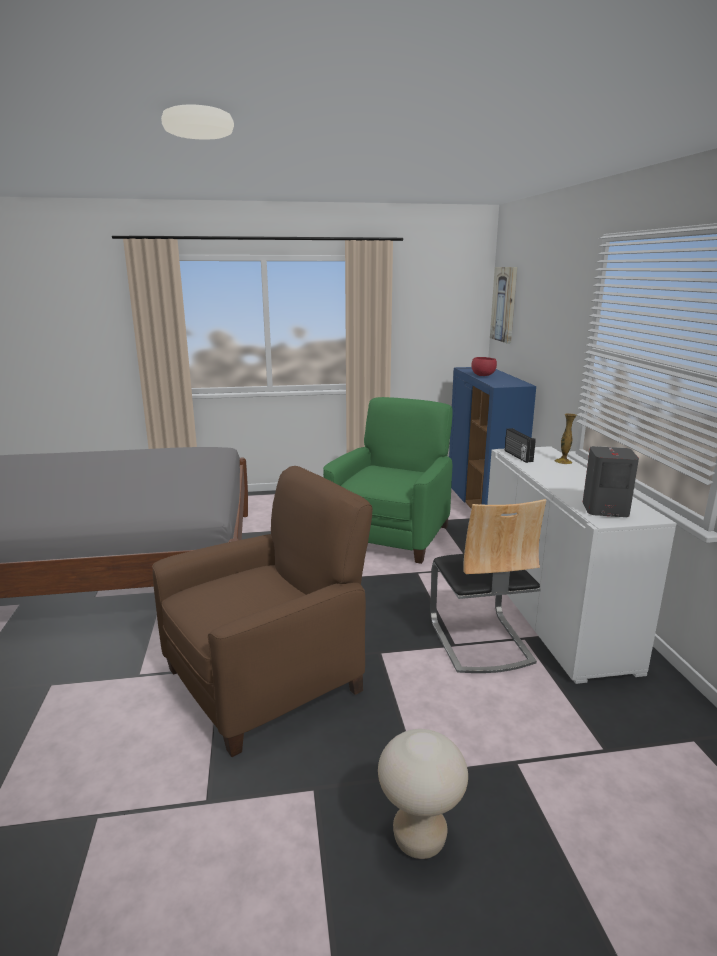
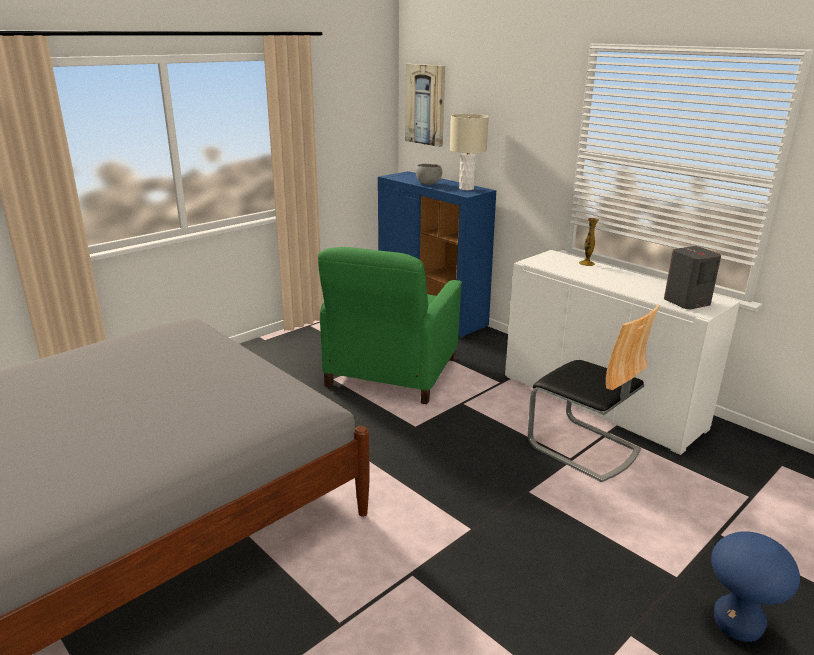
camera: 35 degrees left, 5 degrees up
(266, 679) = (469, 562): brown armchair -> none
(390, 535) = (391, 372): green armchair -> green armchair turned 150 degrees counterclockwise
(419, 839) = (737, 626): beige stool -> blue stool
(482, 375) = (428, 184): red bowl -> grey bowl
(509, 382) = (466, 188): none -> beige table lamp
(517, 456) = (546, 265): radio -> none

